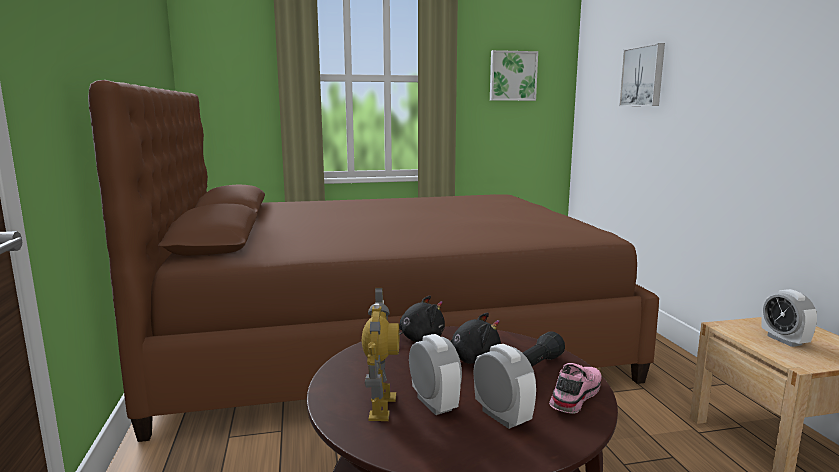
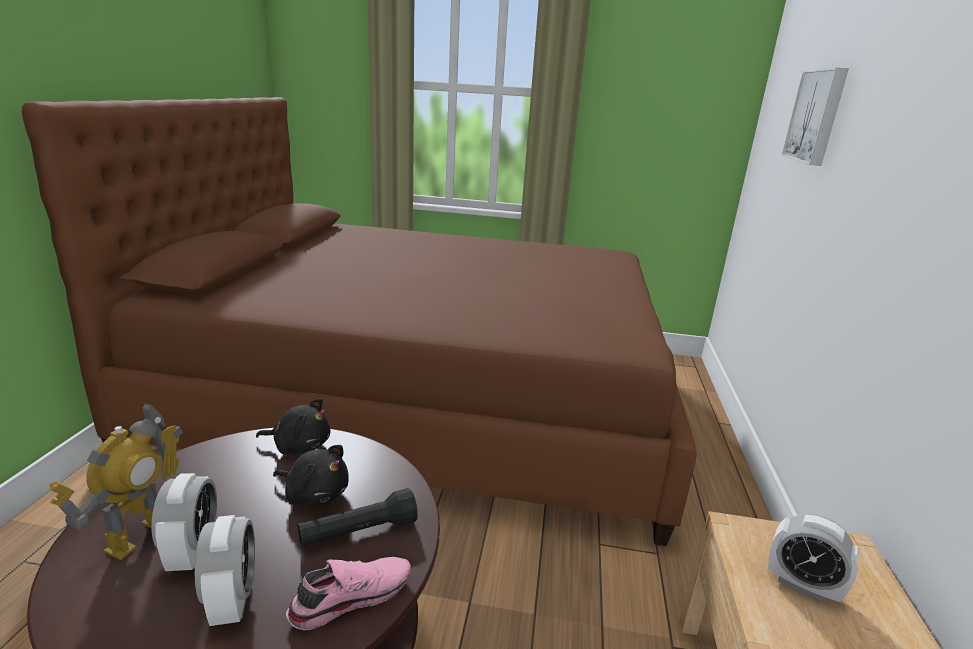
camera: 20 degrees right, 10 degrees up
(512, 76) = (665, 95): picture -> none
(784, 340) = (802, 585): alarm clock -> alarm clock turned 60 degrees counterclockwise

